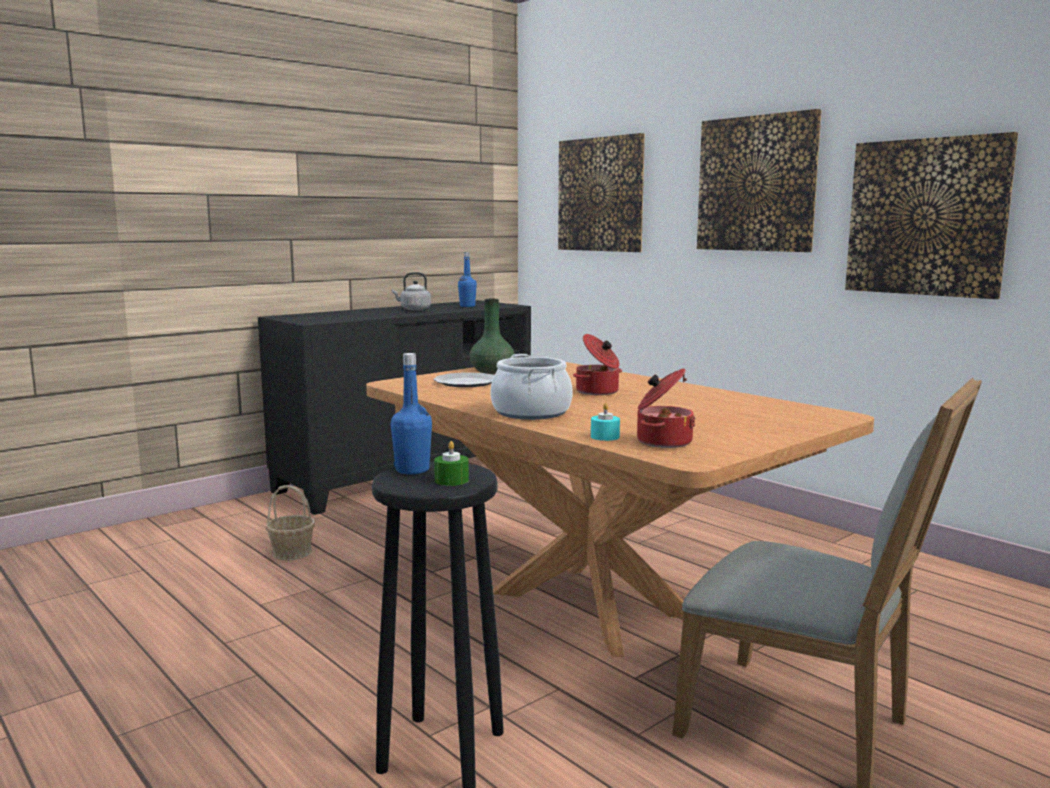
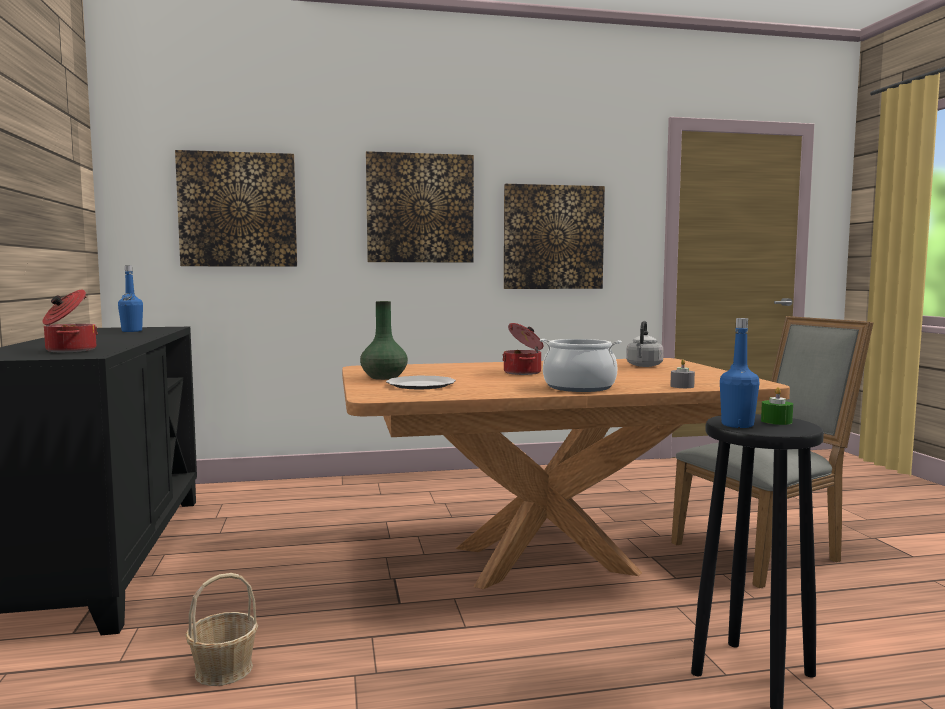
camera: 60 degrees left, 5 degrees down
(414, 309) = (99, 337): grey kettle -> grey kettle (644, 366)
(605, 437) = (682, 386): turquoise candle -> grey candle
(662, 441) = (706, 382): cooking pot -> cooking pot (69, 350)

